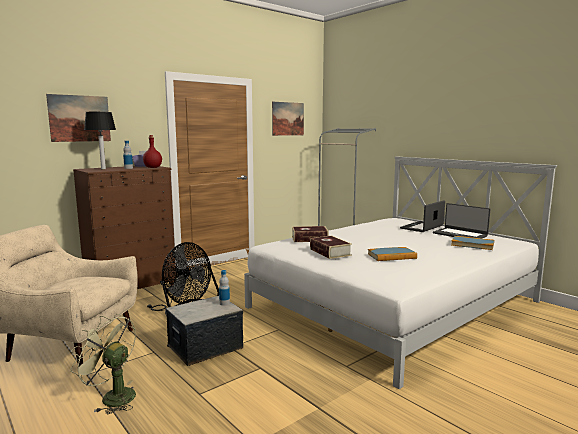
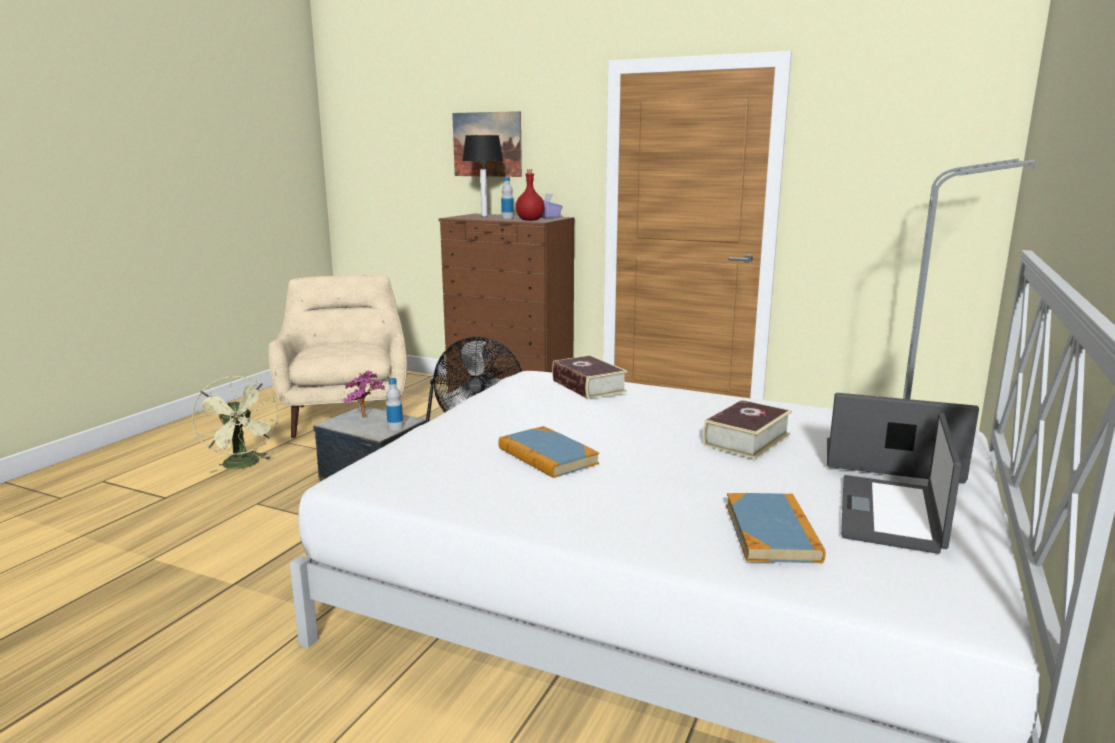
camera: 65 degrees right, 5 degrees up
(112, 396) = (244, 465): green fan -> green fan turned 150 degrees clockwise
(195, 309) = (366, 418): none -> potted plant
(288, 119) = (891, 135): picture -> none
(330, 252) = (517, 410): book -> book (746, 439)

